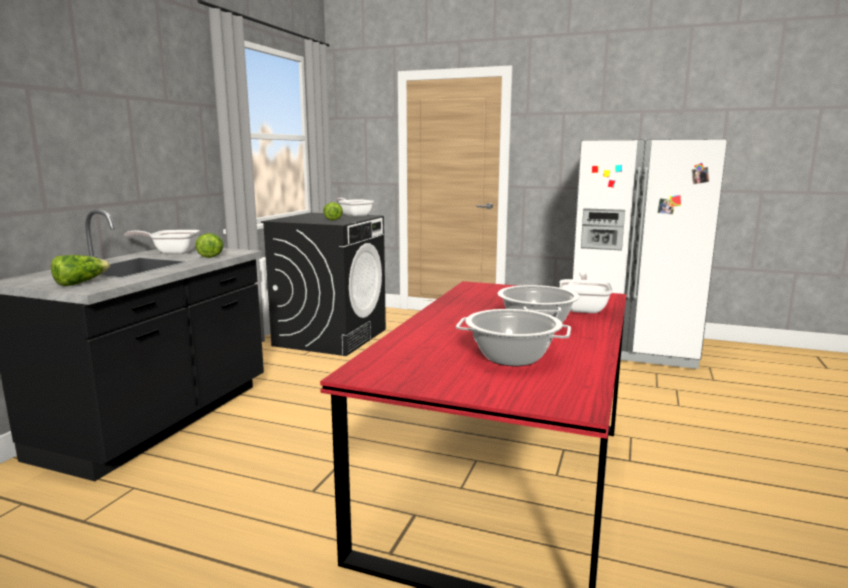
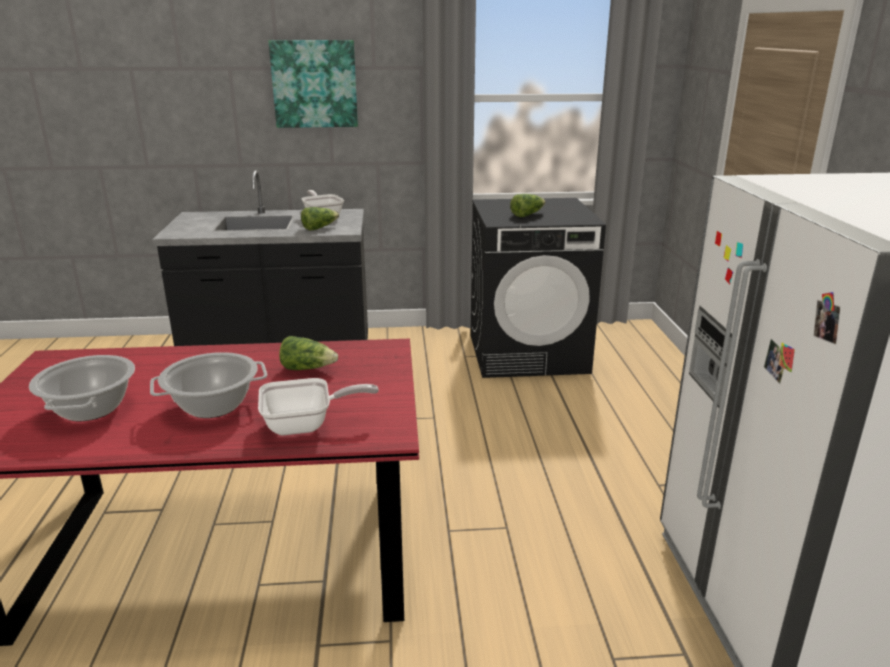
camera: 65 degrees right, 10 degrees up
(81, 283) = (189, 228): lettuce -> lettuce (308, 368)
(120, 113) = (314, 84): none -> picture
(354, 215) = (578, 215): frying pan -> none

